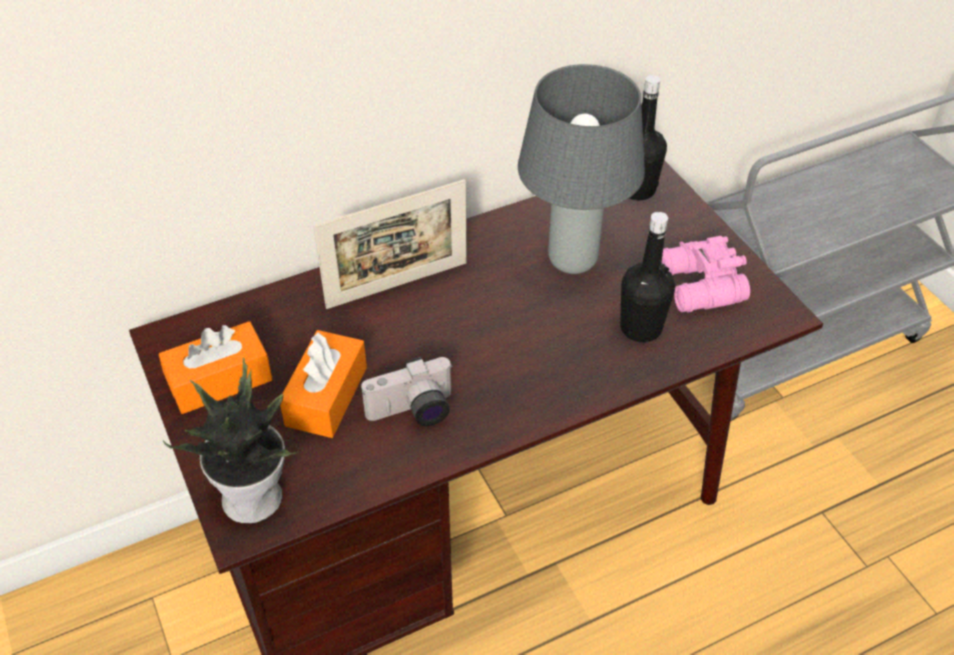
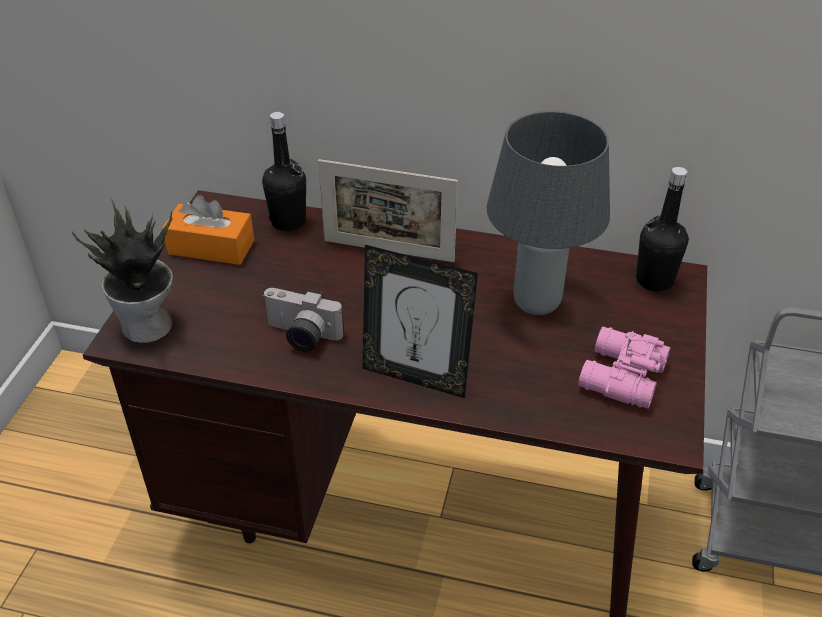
camera: 40 degrees right, 5 degrees down
(326, 396) = (260, 293): orange tissue box -> none
(551, 385) = (416, 376): none -> picture frame
(641, 328) = (533, 379): black bottle -> black bottle (288, 222)

